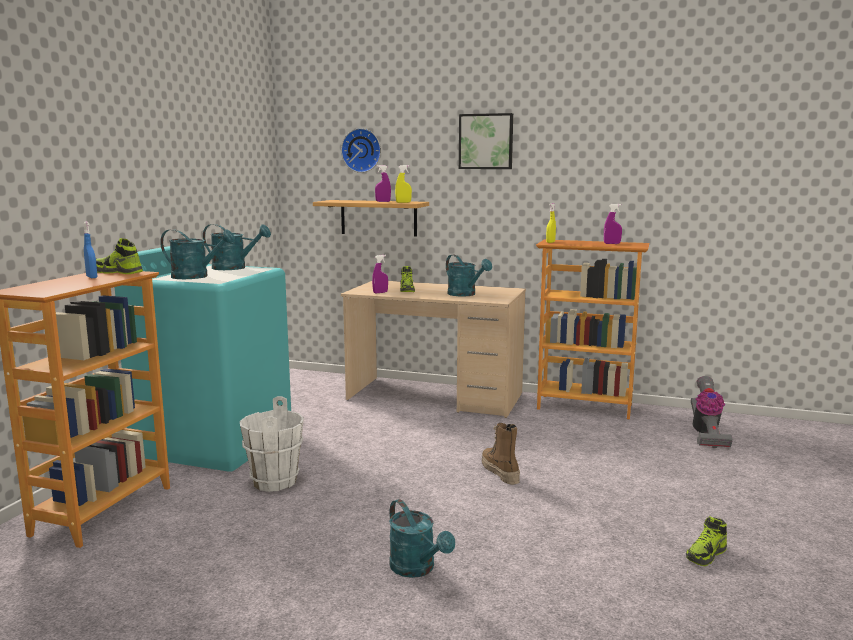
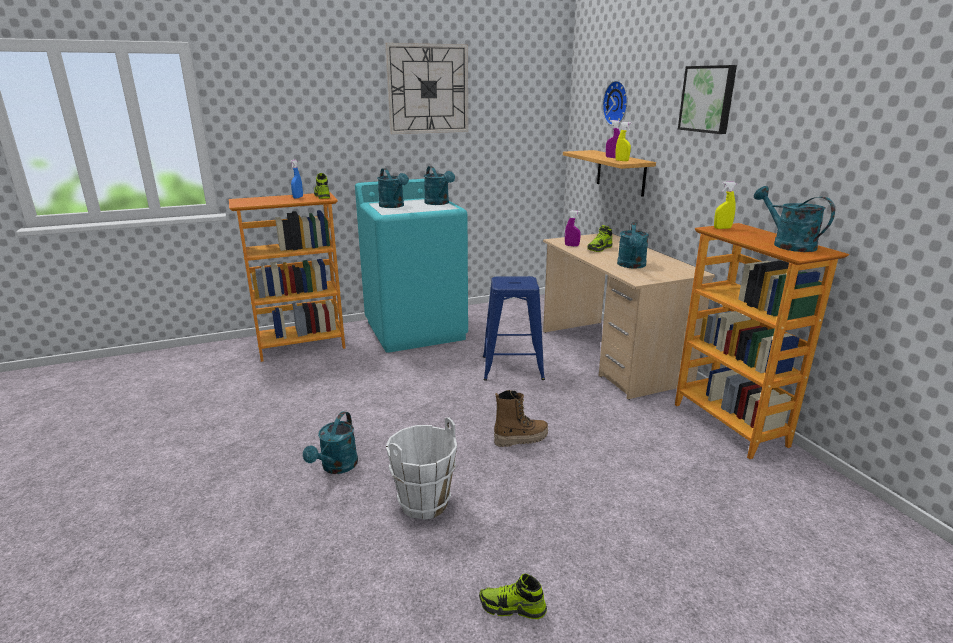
camera: 50 degrees right, 10 degrees up
(170, 132) = (428, 89): none -> wall clock
(274, 482) = (390, 370): white bucket -> white bucket (423, 503)
(382, 433) = (512, 368): none -> blue stool
(500, 472) = (521, 438): boot -> boot turned 45 degrees clockwise
(612, 243) = (787, 244): purple spray bottle -> turquoise watering can
(705, 434) = (806, 521): vacuum cleaner -> none

